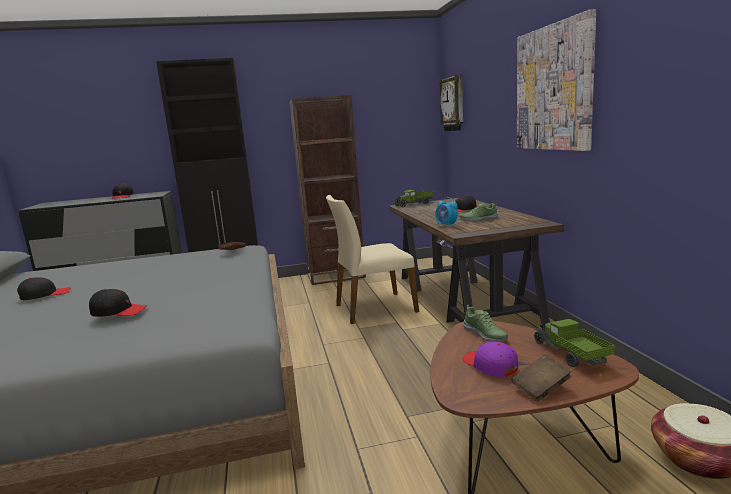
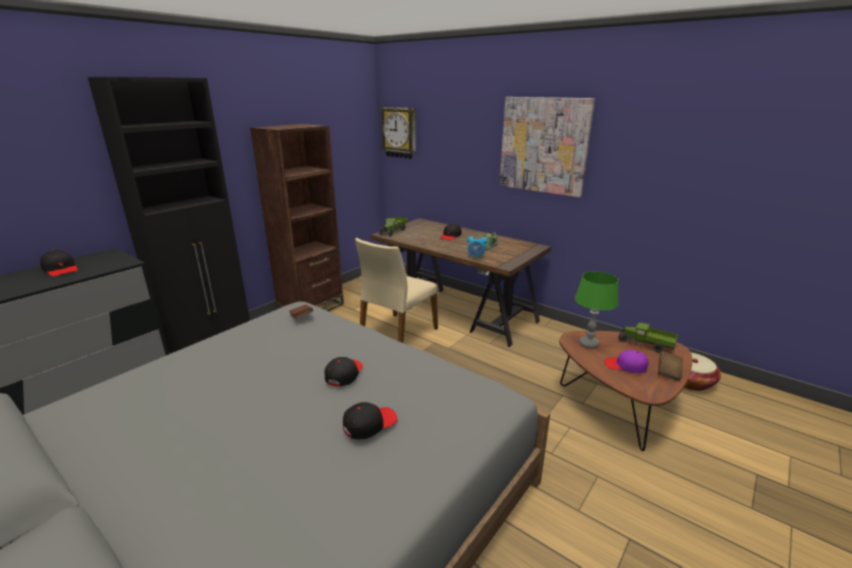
camera: 40 degrees left, 10 degrees up
(45, 295) = (180, 439): black cap -> black cap (344, 374)
(485, 335) = (588, 344): shoe -> green table lamp

